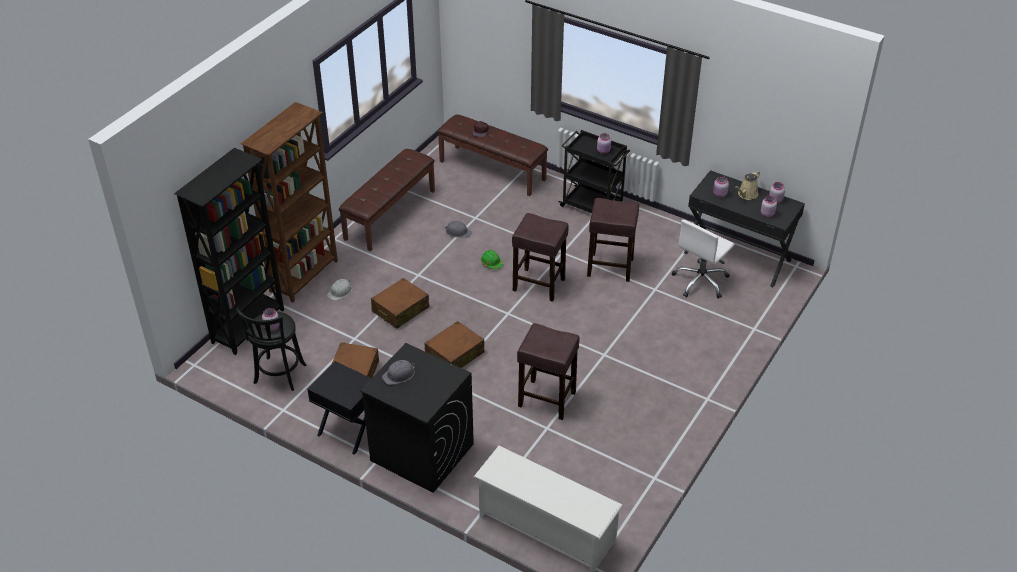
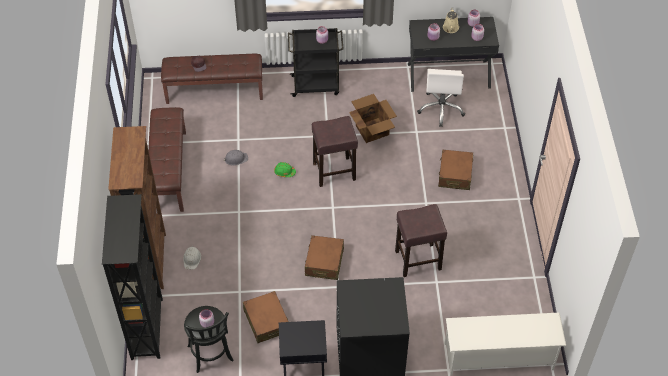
camera: 35 degrees left, 10 degrees up
(399, 375) = (356, 308): grey hard hat -> none
(400, 310) = (252, 248): brown suitcase -> brown suitcase (455, 175)
(611, 267) = (372, 130): brown stool -> cardboard box

